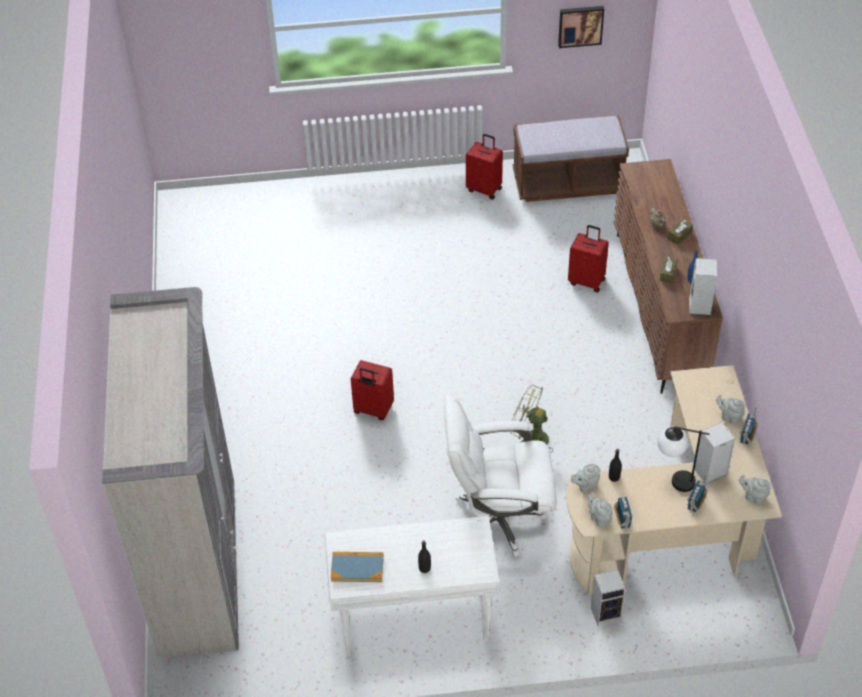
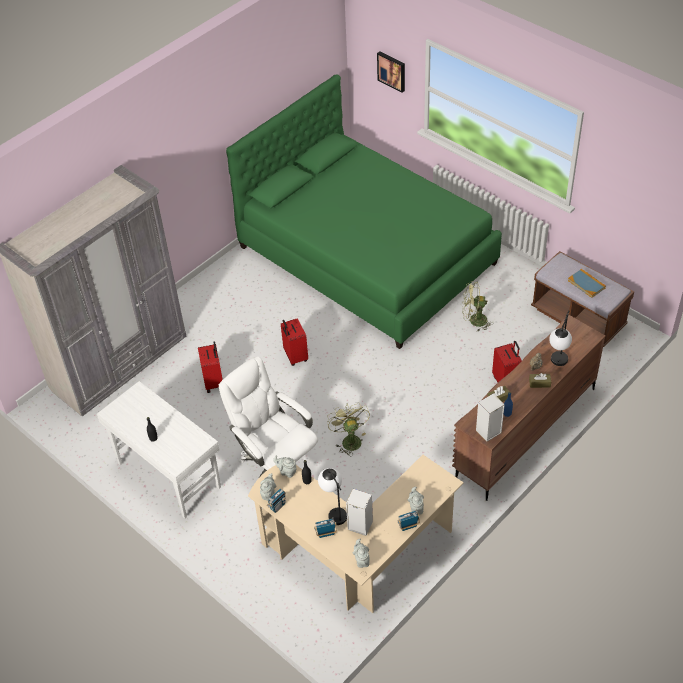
camera: 50 degrees right, 0 degrees up
(305, 266) = (367, 255): none -> green bed
(357, 568) = (127, 410): book -> book (586, 284)
(484, 189) = (523, 285): red suitcase -> red suitcase (214, 382)
(488, 251) = (474, 321): none -> green fan
(580, 25) = (626, 205): picture -> picture (392, 71)
(606, 613) = (257, 562): speaker -> none
(670, 210) = (557, 364): none -> table lamp

